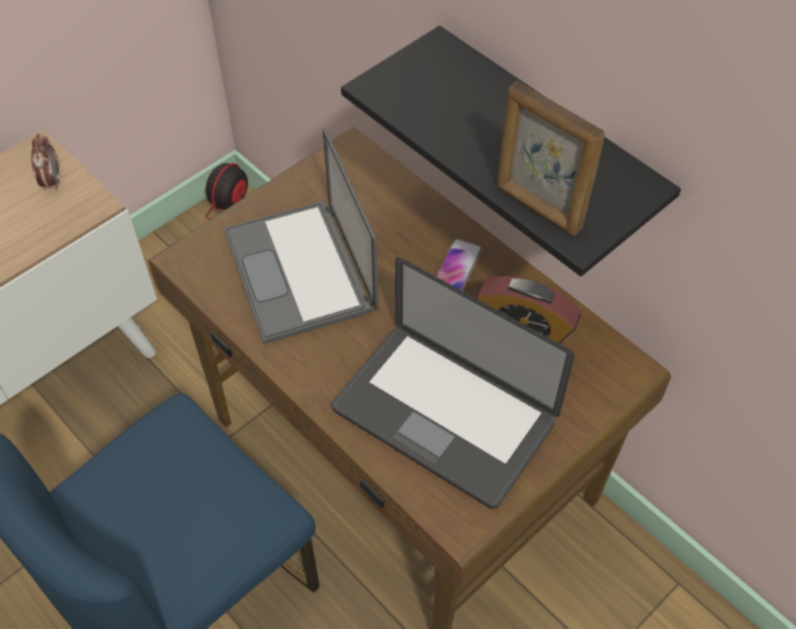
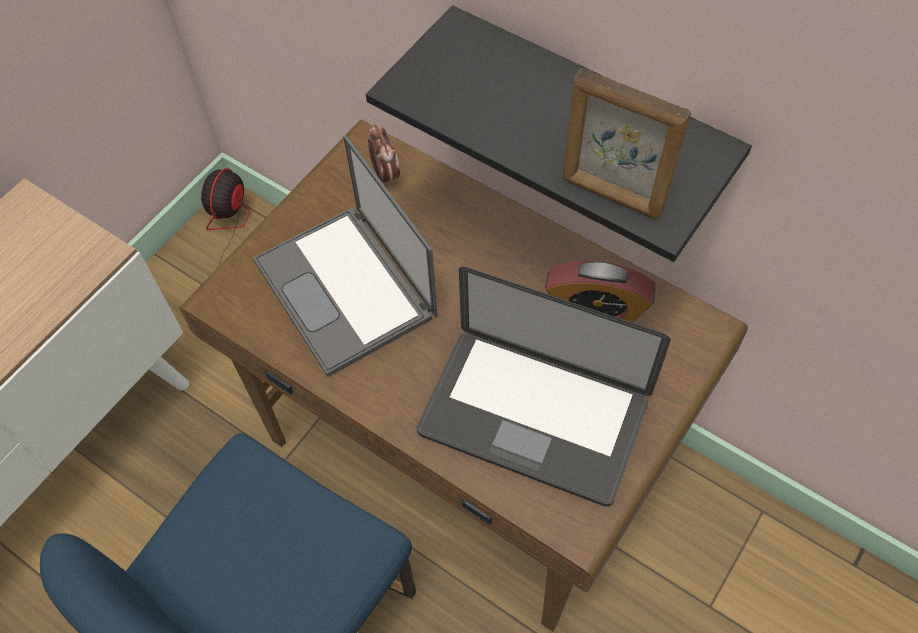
camera: 10 degrees left, 5 degrees up
(51, 181) = (47, 235): alarm clock -> alarm clock (385, 174)
(457, 266) = (507, 252): phone -> none

